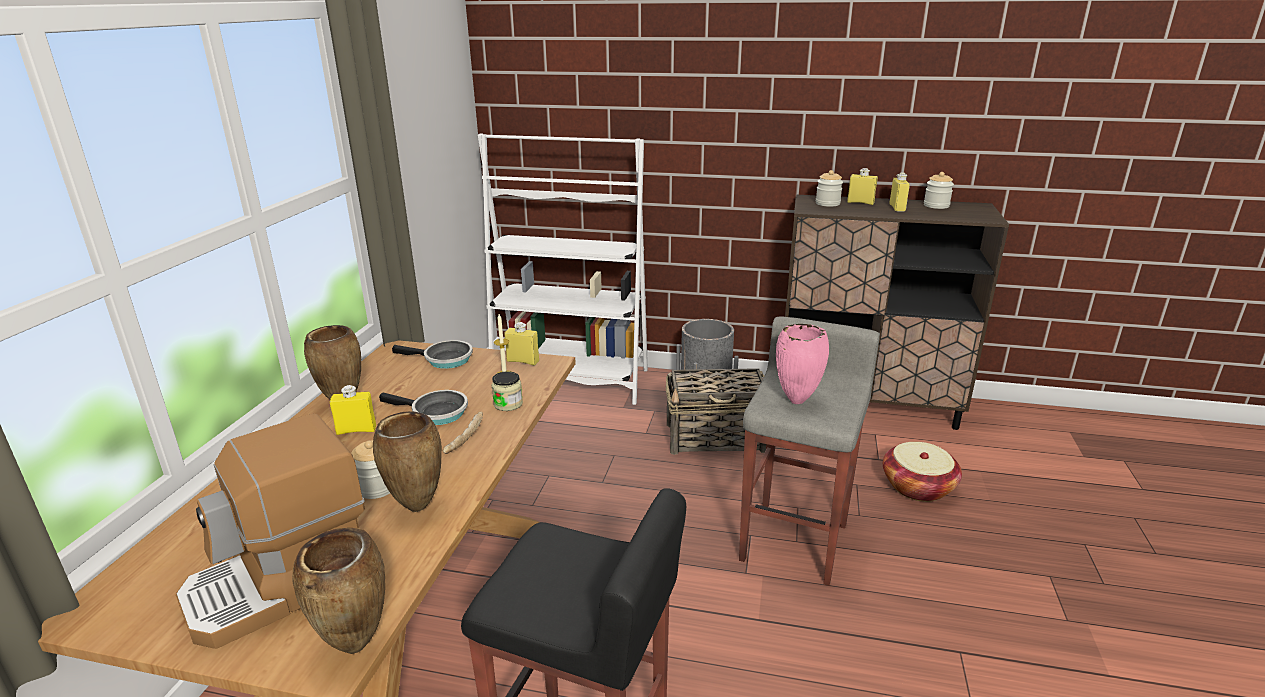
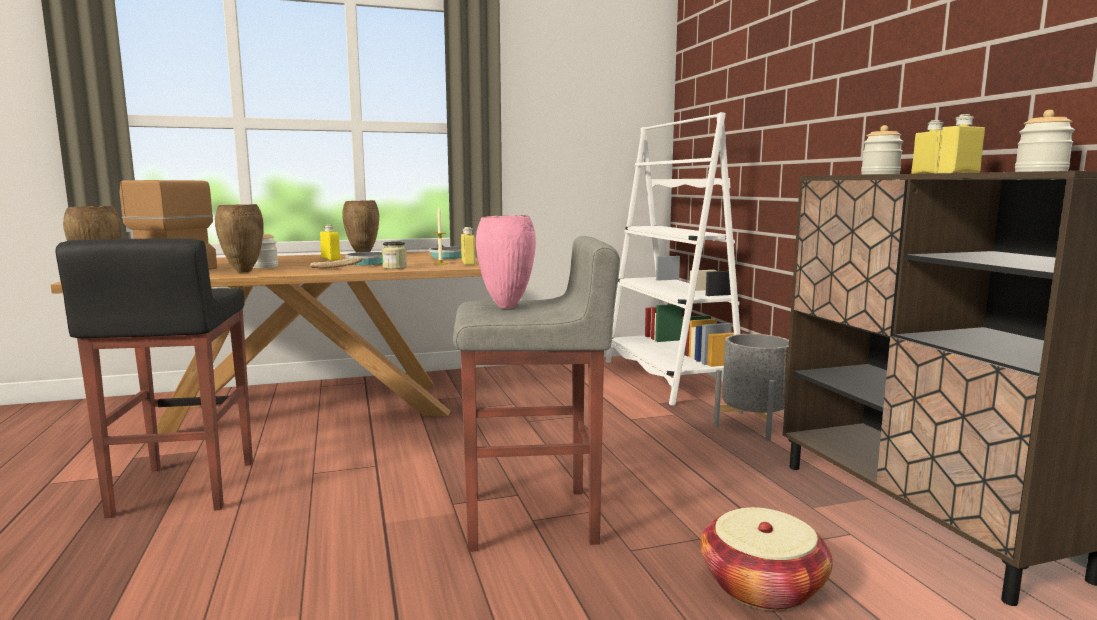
camera: 60 degrees right, 15 degrees down
(717, 438) = (672, 447): basket -> none

